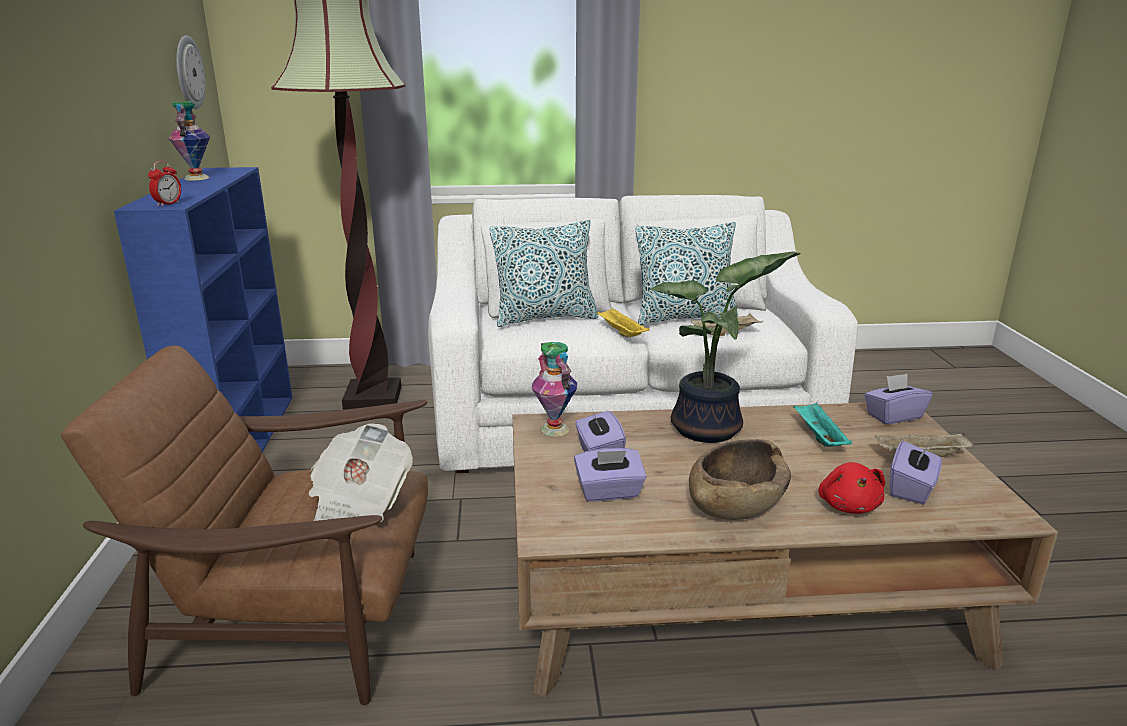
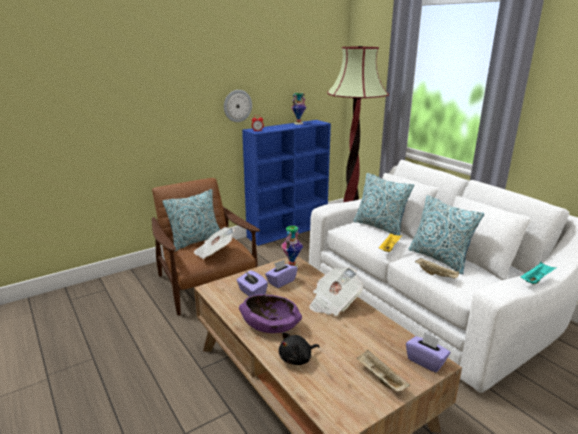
camera: 60 degrees right, 0 degrees up
(188, 72) = (321, 80): wall clock -> wall clock (237, 106)
(251, 518) = (196, 241): none -> pillow
(710, 430) = (333, 303): potted plant -> newspaper
(736, 503) = (270, 325): brown bowl -> purple bowl
(818, 437) = (364, 337): turquoise tray -> turquoise tray (536, 279)
(848, 505) = (297, 359): red plush toy -> black plush toy
(911, 489) = (335, 379): purple tissue box -> none

